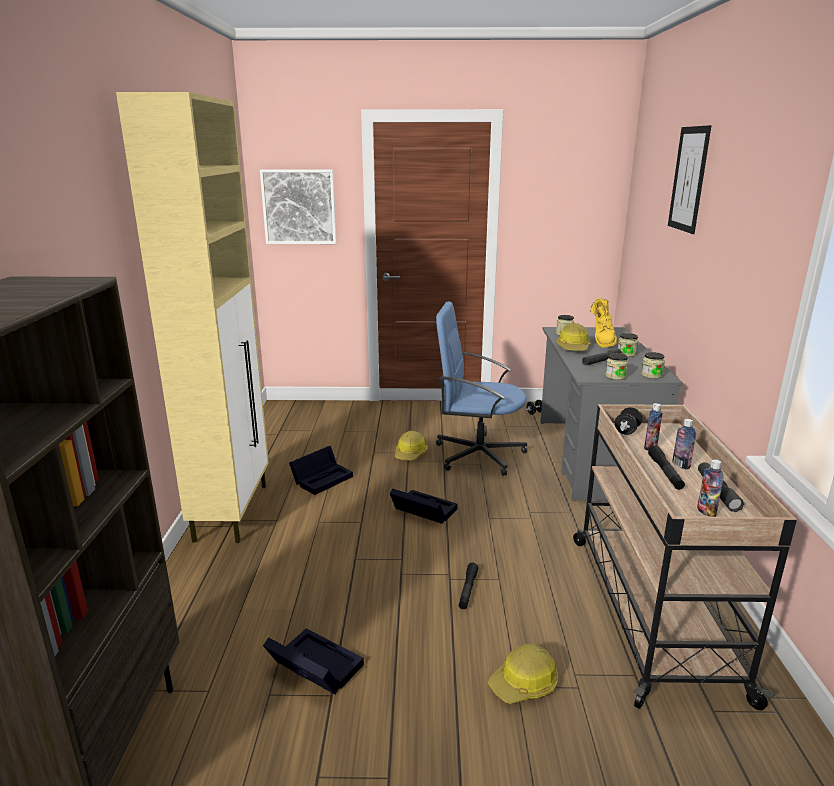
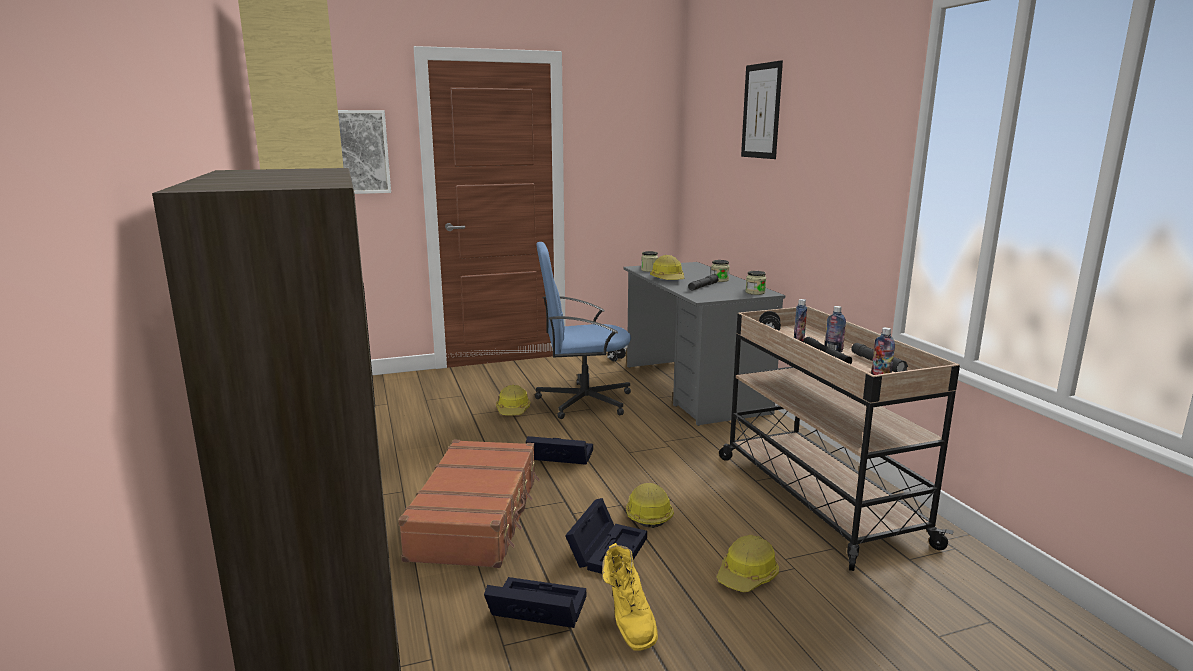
camera: 20 degrees left, 5 degrees down
(320, 559) = (477, 517): none -> brown suitcase
(323, 478) = (430, 445): black storage box -> black storage box (607, 549)
(468, 590) = (647, 514): black flashlight -> hard hat
(602, 341) = (689, 273): yellow boot -> yellow boot (629, 622)
(615, 376) = (725, 296): jar -> none

